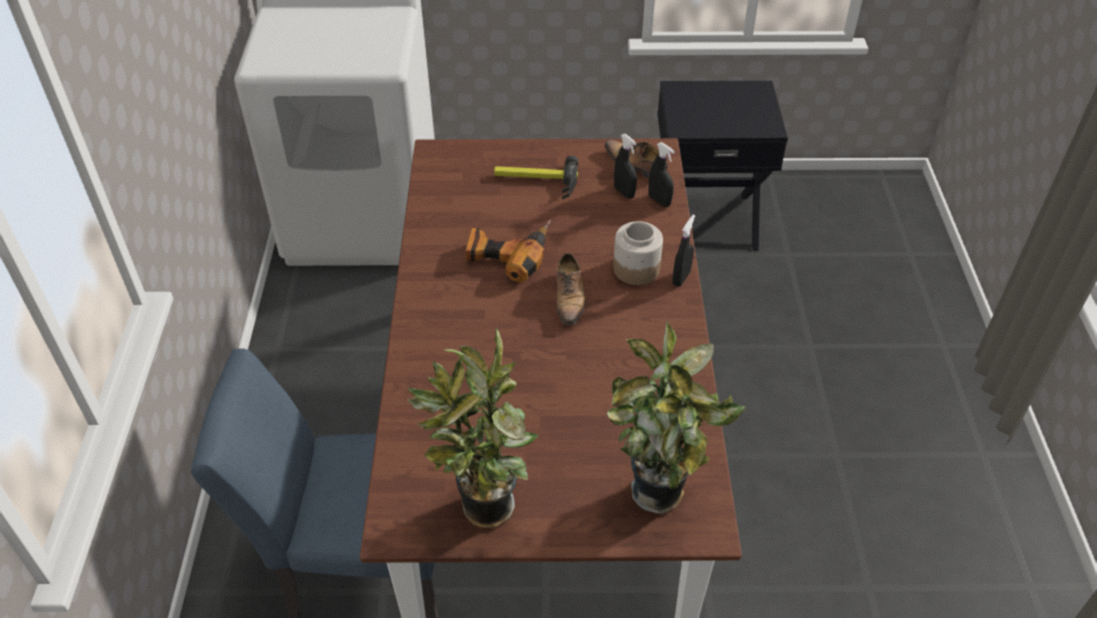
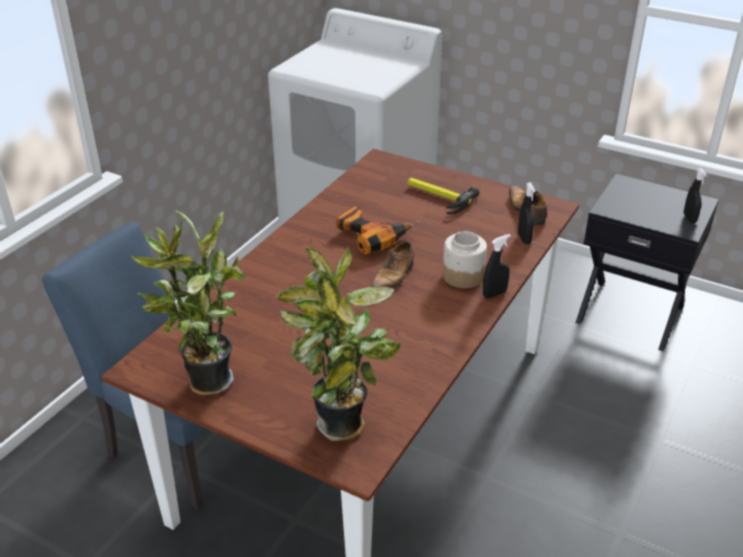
camera: 30 degrees right, 10 degrees down
(624, 192) = (500, 225): black spray bottle -> black spray bottle (689, 218)

